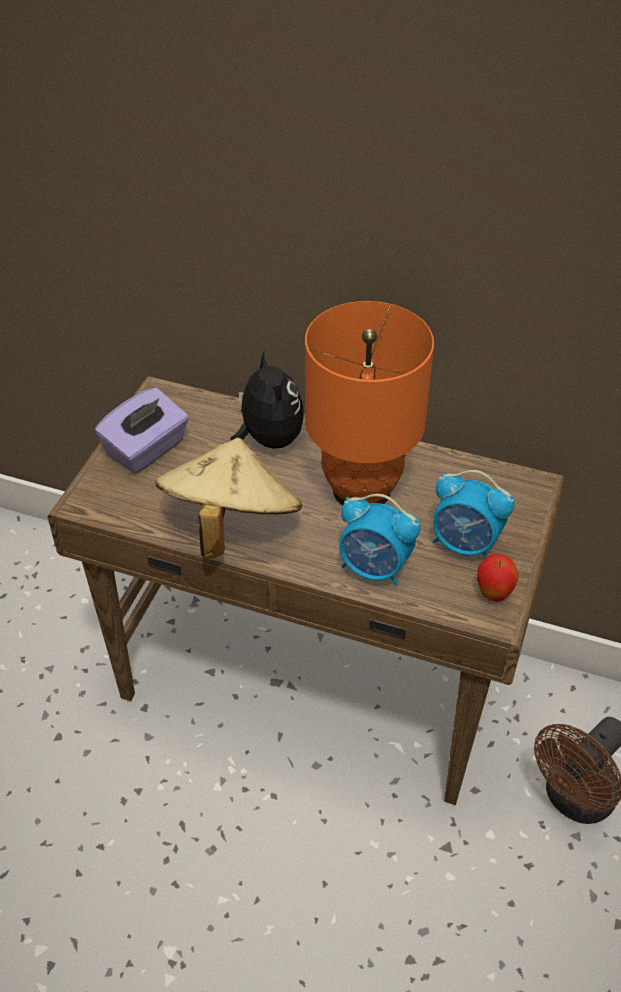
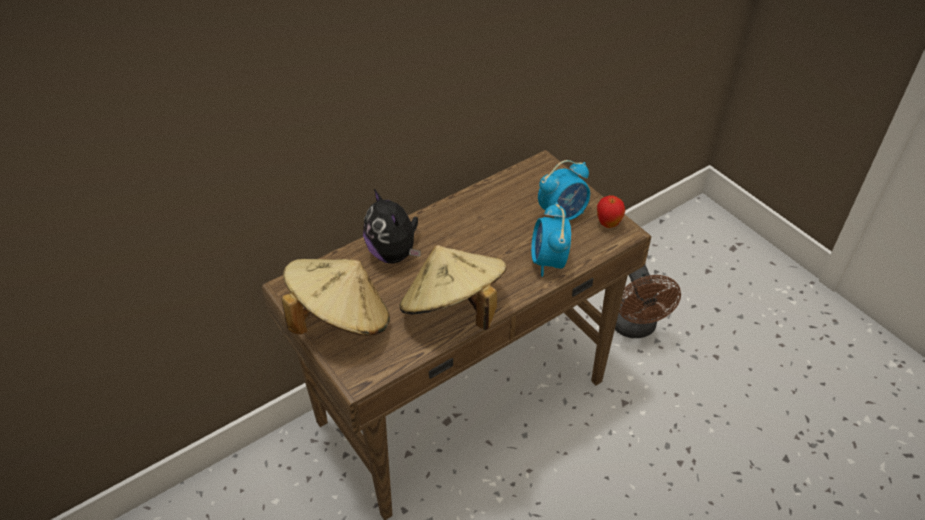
camera: 55 degrees left, 0 degrees up
(147, 450) = (340, 319): purple tissue box -> beige hat
(268, 439) = (394, 253): plush toy -> plush toy turned 135 degrees counterclockwise
(362, 490) = (480, 234): orange table lamp -> none
(375, 568) = (548, 261): alarm clock -> alarm clock turned 120 degrees clockwise

